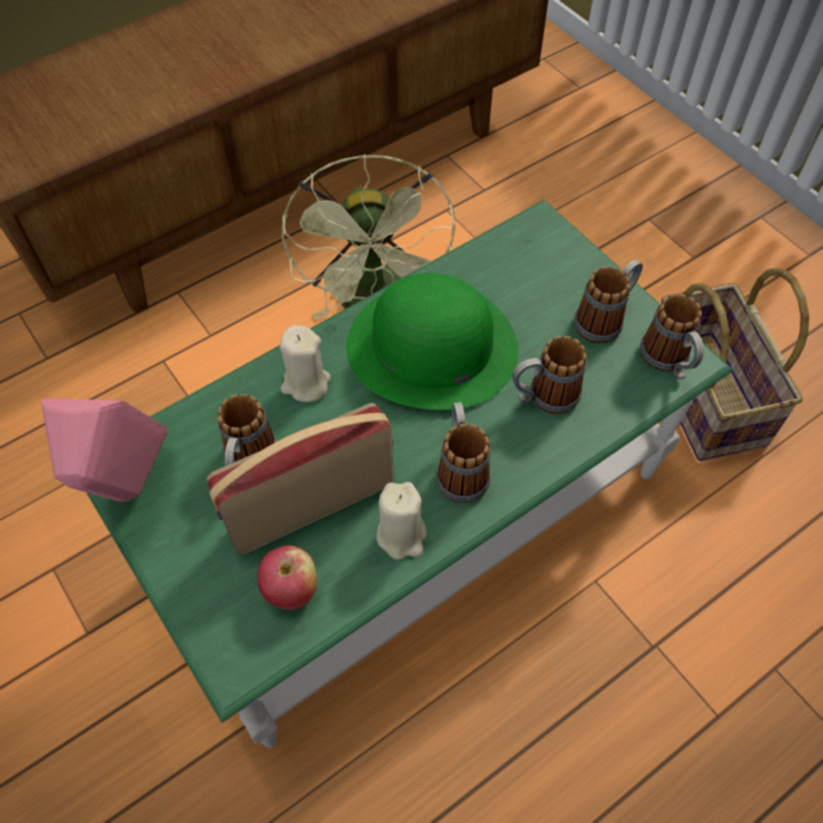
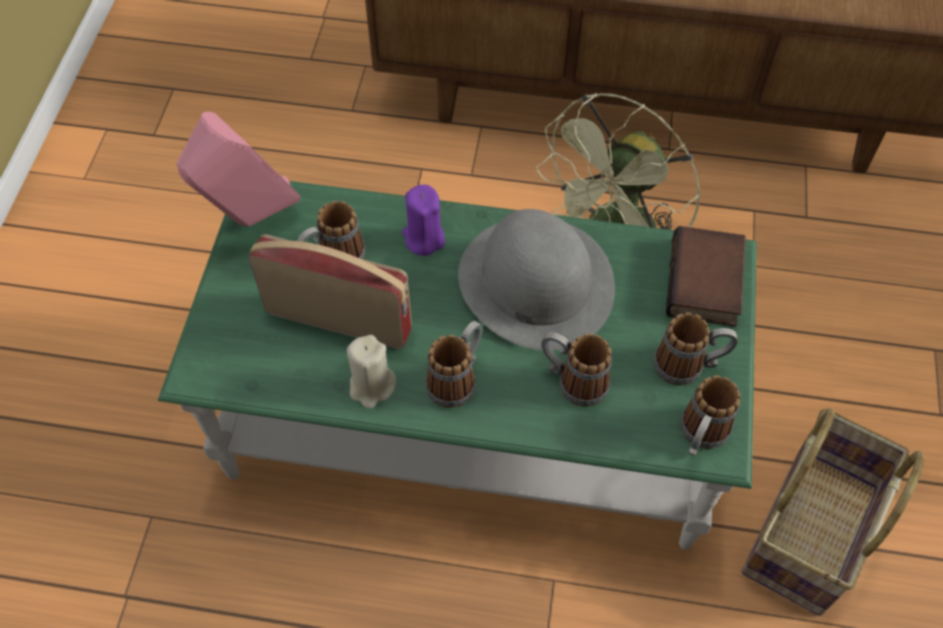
camera: 45 degrees right, 0 degrees up
(291, 590) = (272, 360): apple -> none
(305, 383) = (423, 238): beige candle -> purple candle
(431, 347) = (535, 281): green hat -> grey hat
(550, 253) = (706, 284): none -> book

